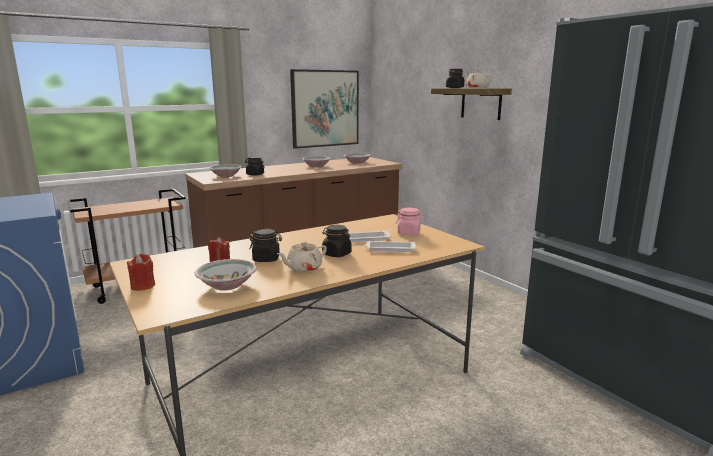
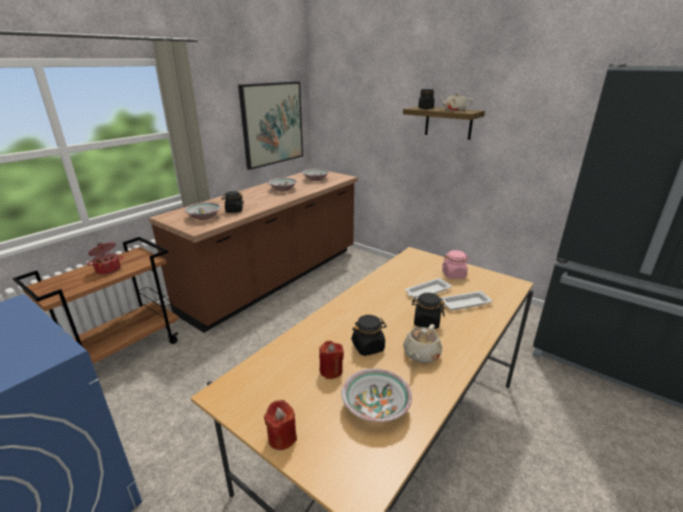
camera: 20 degrees left, 10 degrees up
(136, 206) = (108, 269): none -> cooking pot

